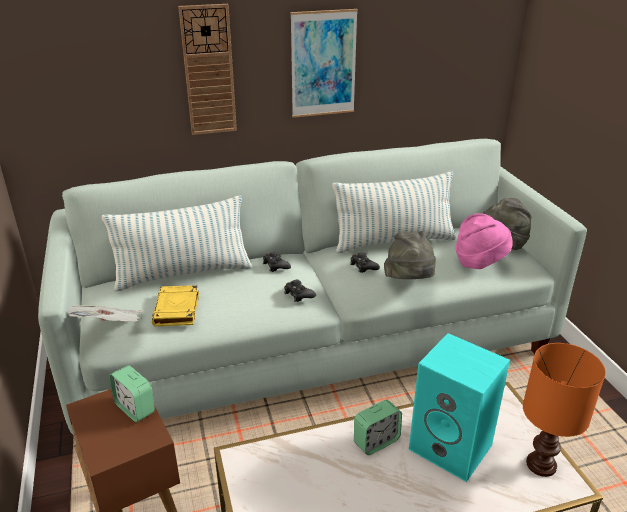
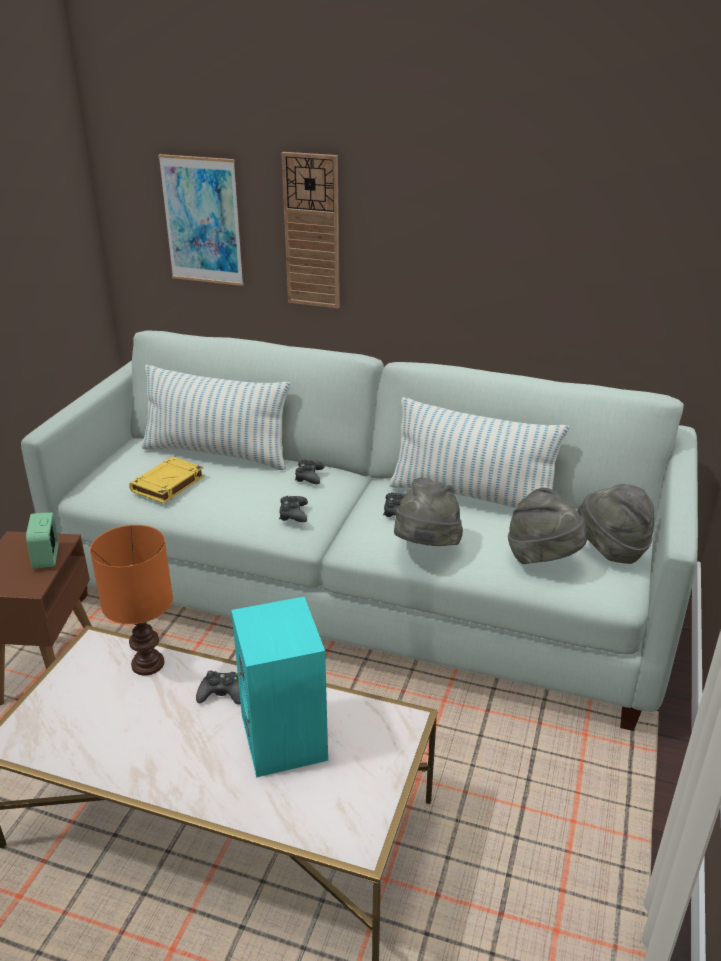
camera: 35 degrees right, 0 degrees up
(109, 329) = (97, 480): newspaper -> none
(323, 64) = (452, 246): picture -> picture (202, 221)
(376, 441) = (222, 693): alarm clock -> black game controller
(480, 262) = (543, 558): pink hat -> grey hat
(540, 465) = (353, 808): orange table lamp -> orange table lamp (146, 664)

